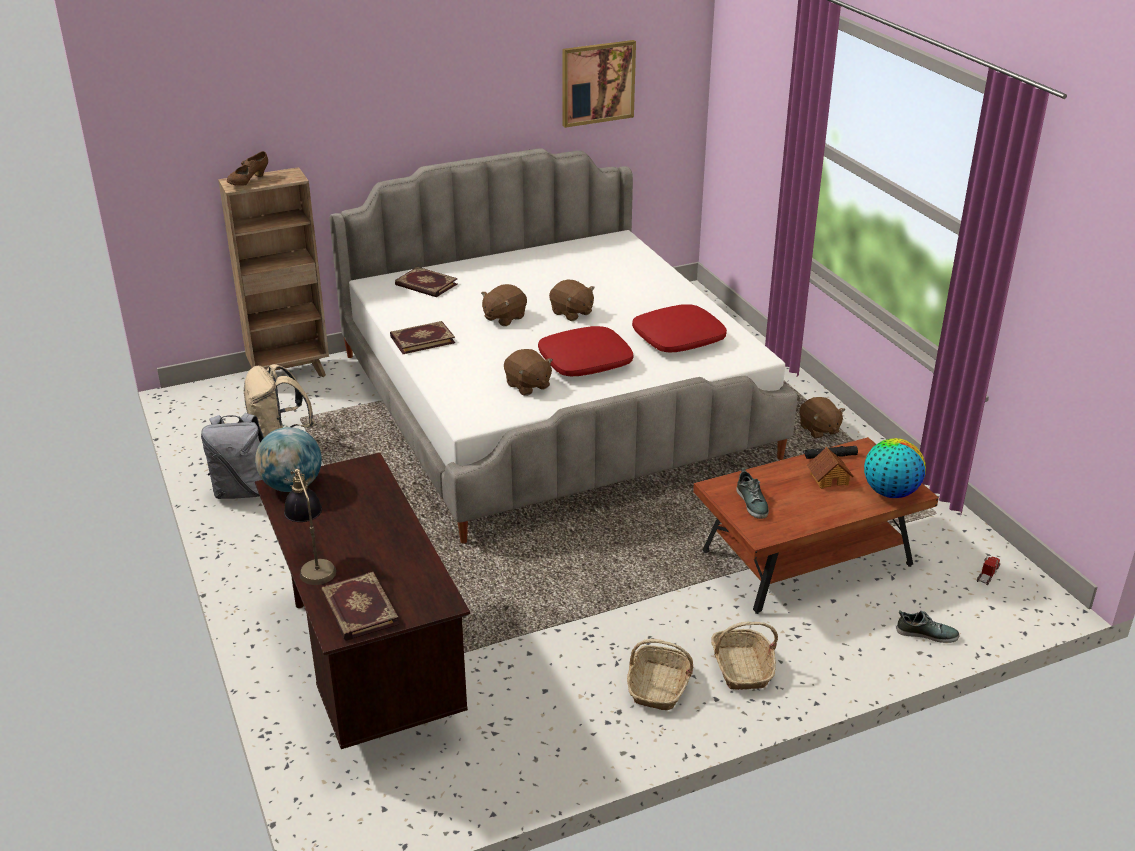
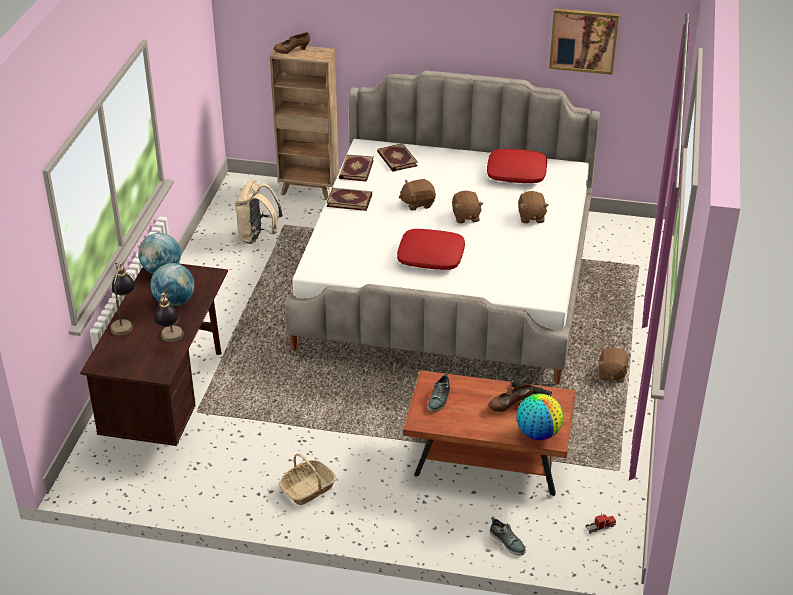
camera: 35 degrees right, 5 degrees up
(242, 491) = (207, 261): grey backpack -> none
(355, 513) = (174, 301): none -> globe
(358, 609) = (118, 357): book -> book (355, 169)
(407, 560) = (171, 341): none -> table lamp
(527, 386) = (375, 259): brown plush toy -> brown plush toy (531, 217)
(678, 338) = (513, 264): red pillow -> red pillow (516, 173)
(742, 668) = (367, 503): basket -> none
(829, 478) = (509, 406): toy house -> brown shoe

